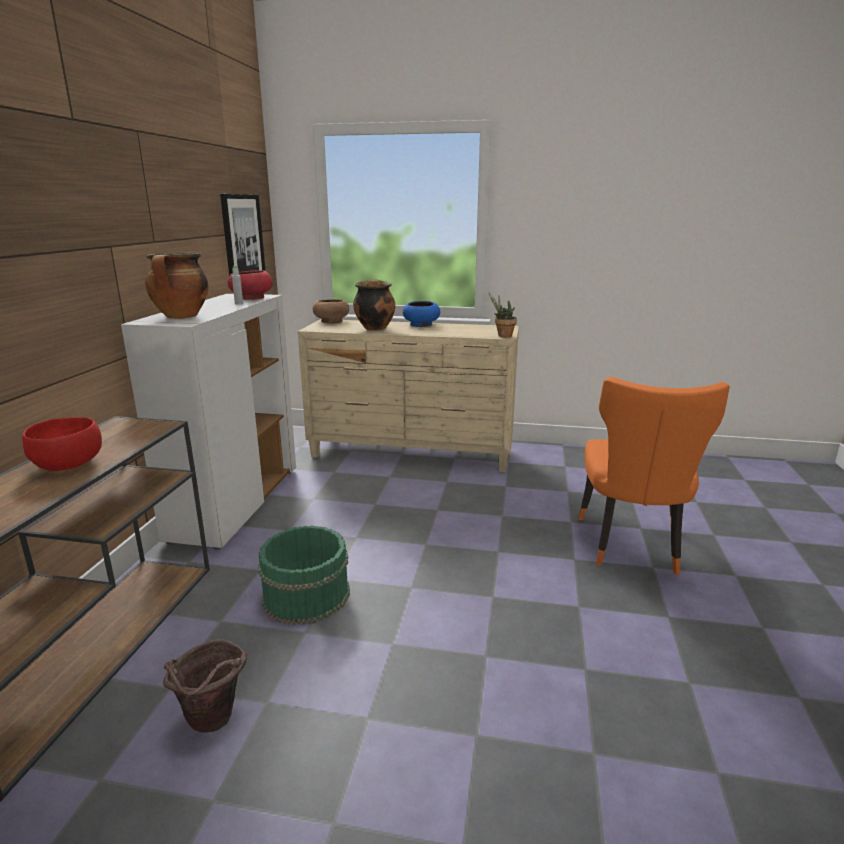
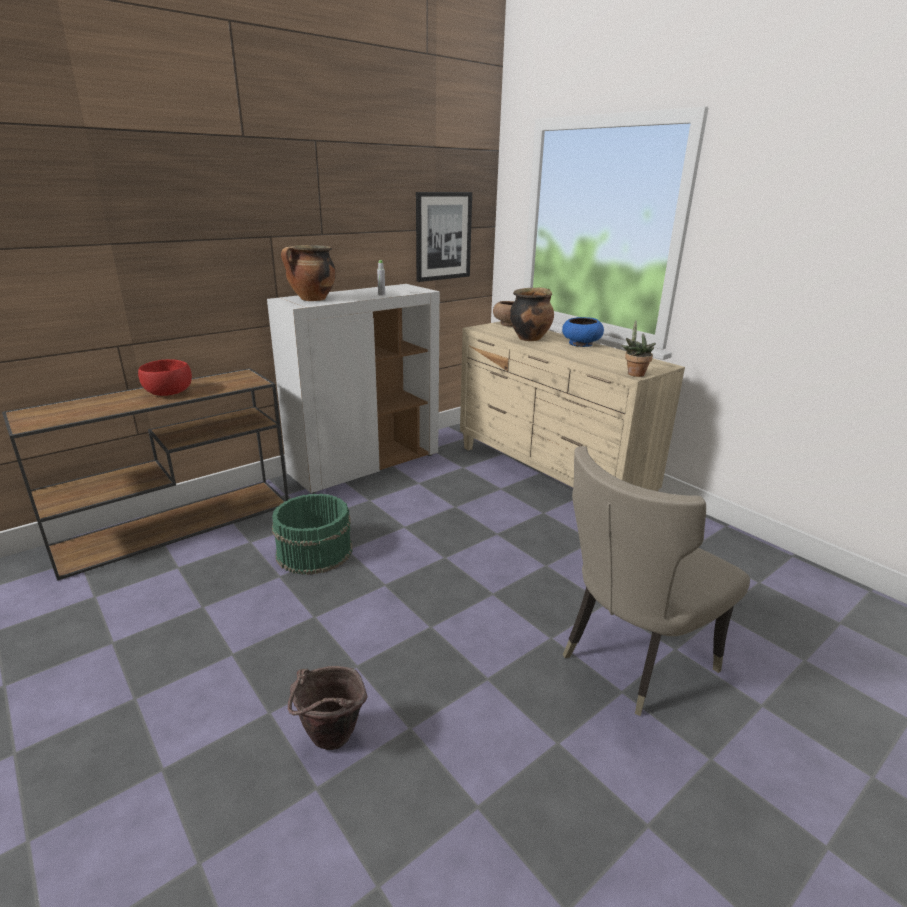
camera: 40 degrees right, 5 degrees up
(213, 724) = (166, 601): brown bucket -> brown bucket (330, 742)
(251, 298) = (406, 291): red bowl -> none
(631, 547) = (630, 660): orange chair -> beige chair

